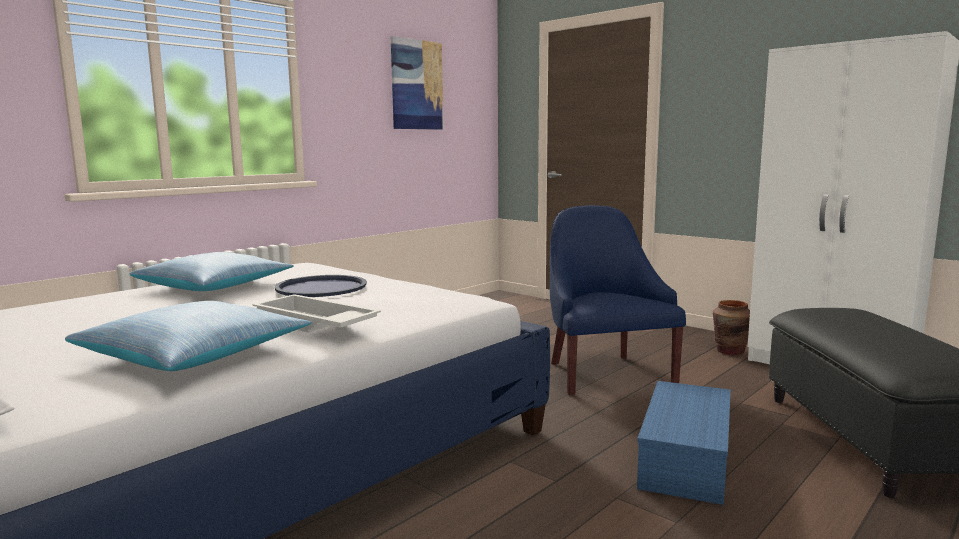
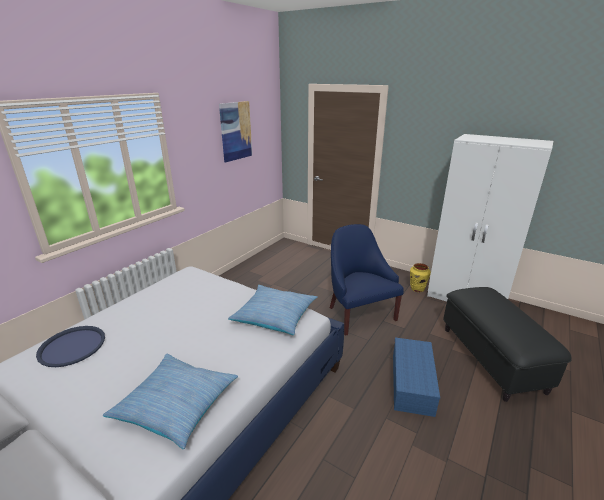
camera: 10 degrees left, 15 degrees up
(215, 286) = (148, 308): pillow -> pillow (275, 315)
(313, 324) = (230, 360): white tray -> none
(321, 288) = (214, 307): blue tray -> blue tray (72, 346)
(730, 351) = (417, 289): brown vase -> yellow vase

